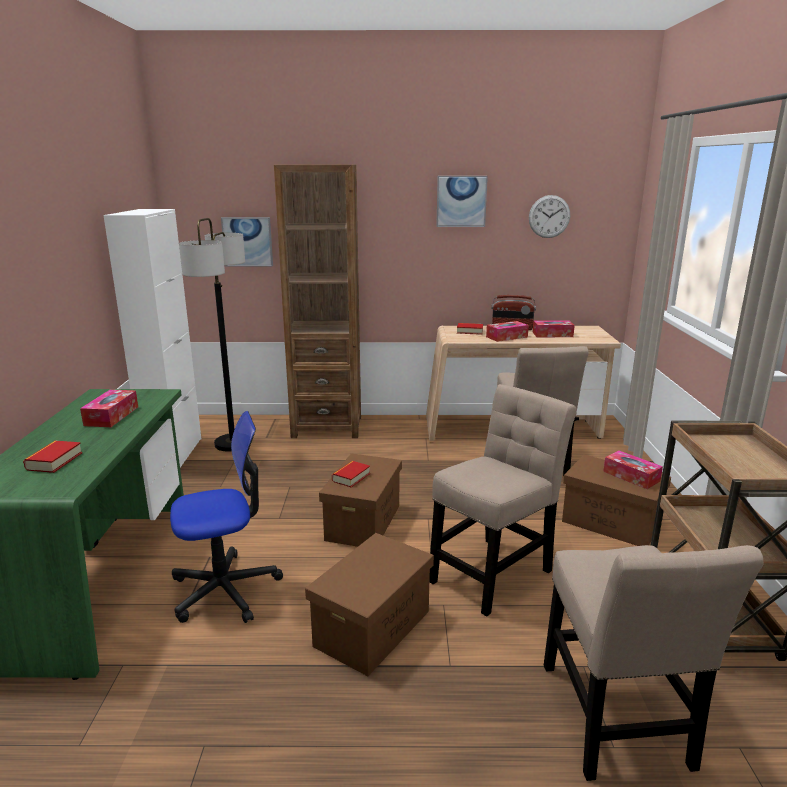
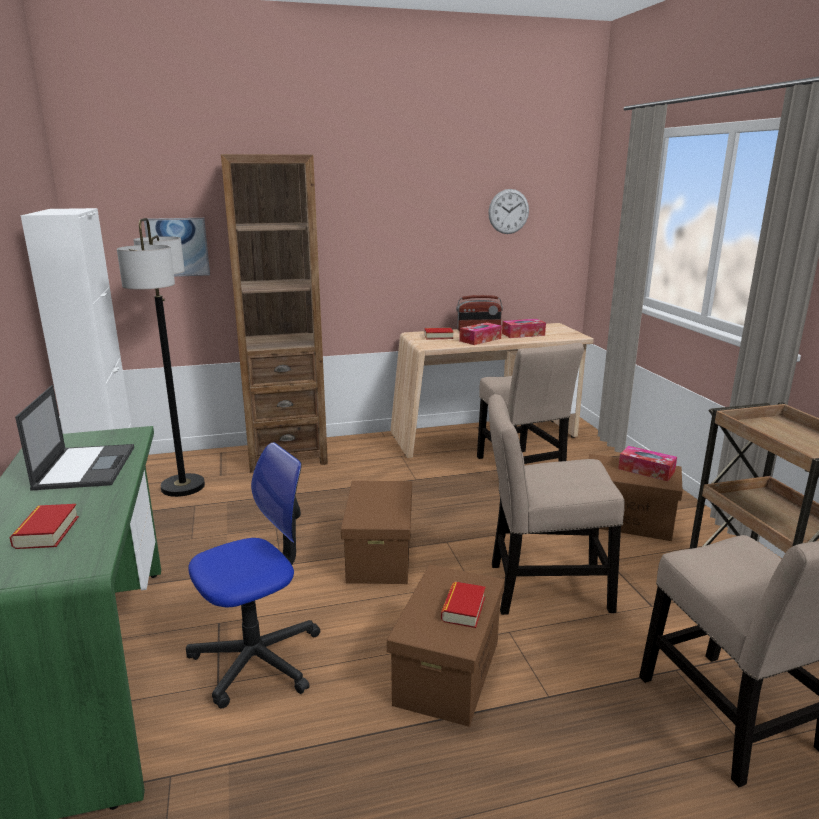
camera: 15 degrees left, 0 degrees up
(111, 416) = (85, 467): tissue box -> laptop
(351, 477) = (368, 507): book -> book (463, 609)
(461, 201) = (419, 196): picture -> none
(494, 572) = (542, 588): beige chair -> beige chair turned 120 degrees counterclockwise

